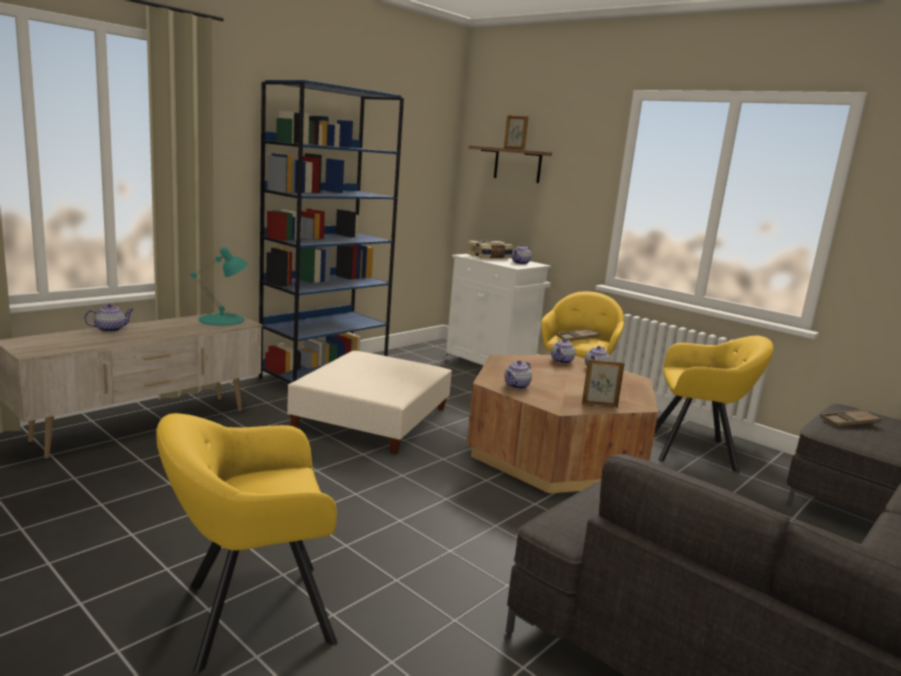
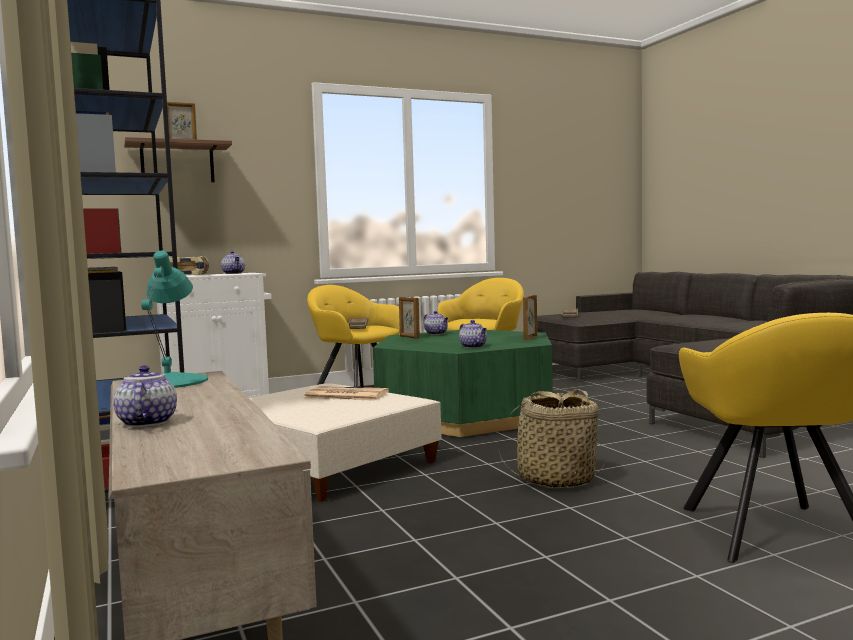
camera: 65 degrees left, 10 degrees down
(369, 506) = (555, 480): none -> basket
(396, 377) = (345, 395): none -> newspaper
(556, 452) = (466, 414): brown coffee table -> green coffee table
(561, 361) = (409, 337): teapot -> picture frame

